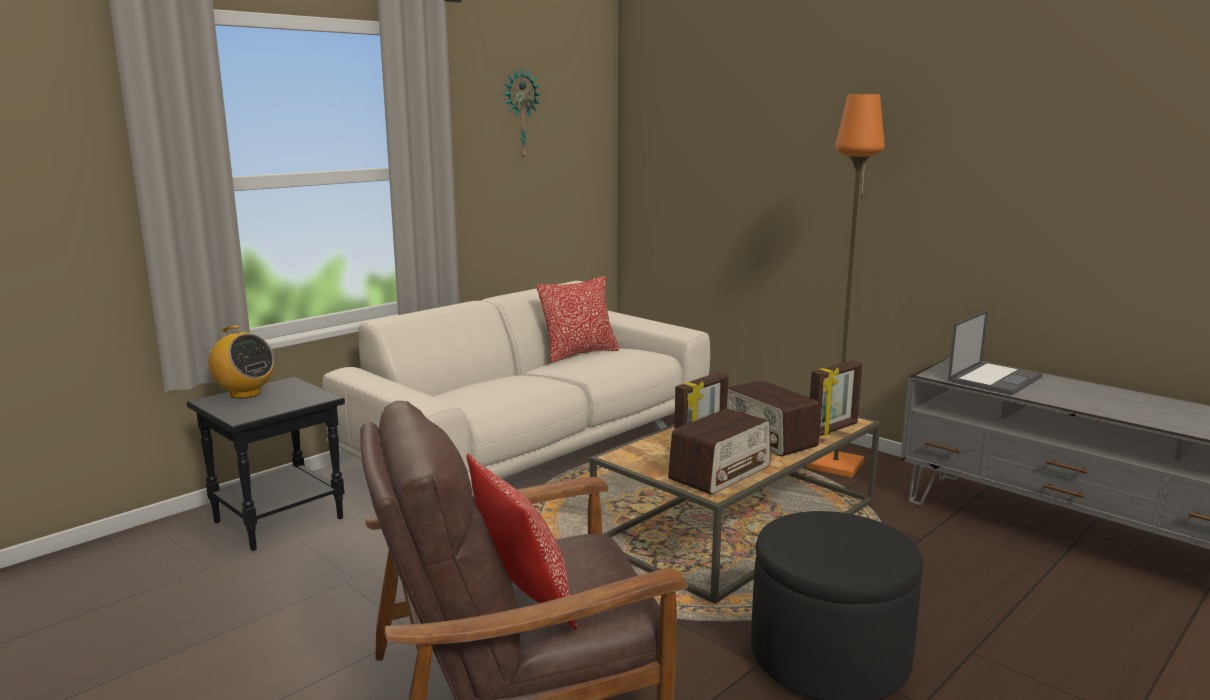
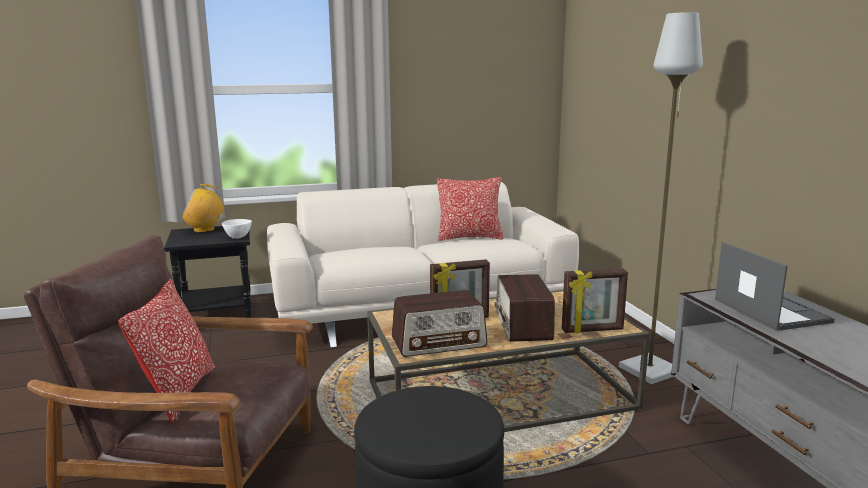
camera: 30 degrees right, 0 degrees up
(245, 393) = (204, 230): radio -> radio turned 105 degrees clockwise
(319, 396) = (238, 237): none -> white bowl
(520, 114) = (461, 45): wall clock -> none
(836, 465) = (650, 370): orange floor lamp -> grey floor lamp
(994, 379) = (769, 310): laptop -> laptop turned 90 degrees counterclockwise

